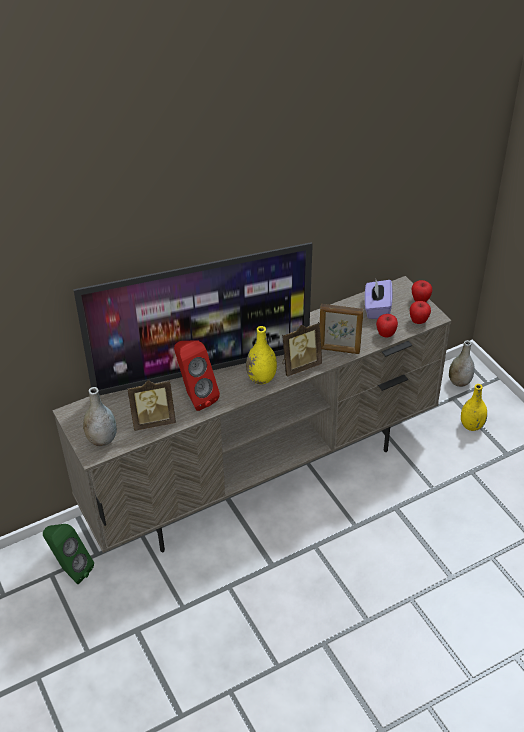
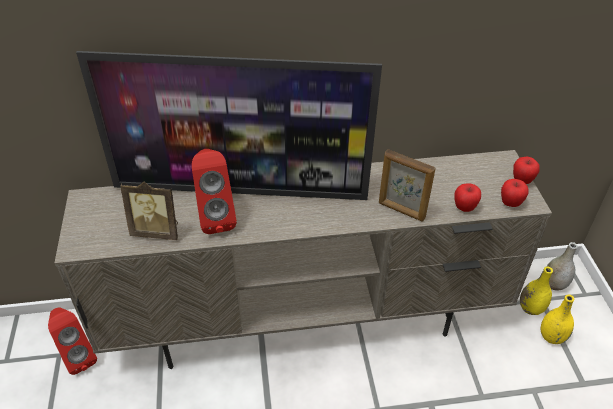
camera: 20 degrees right, 0 degrees up
(71, 570) = (78, 357): green speaker -> red speaker
(102, 439) = (93, 235): grey vase -> none
(261, 378) = (298, 218): yellow vase -> yellow vase (531, 308)
(300, 365) = (348, 216): picture frame -> none
(377, 309) = (466, 177): purple tissue box -> none

